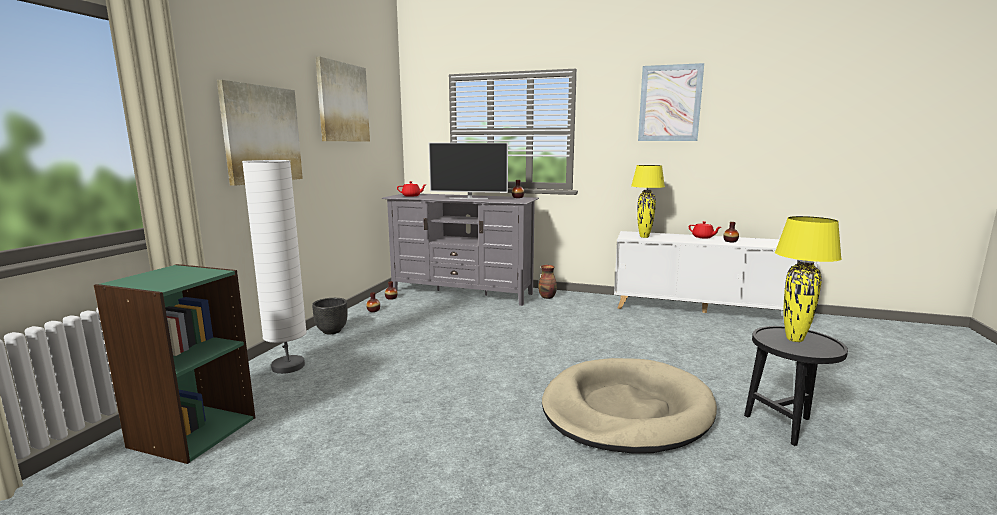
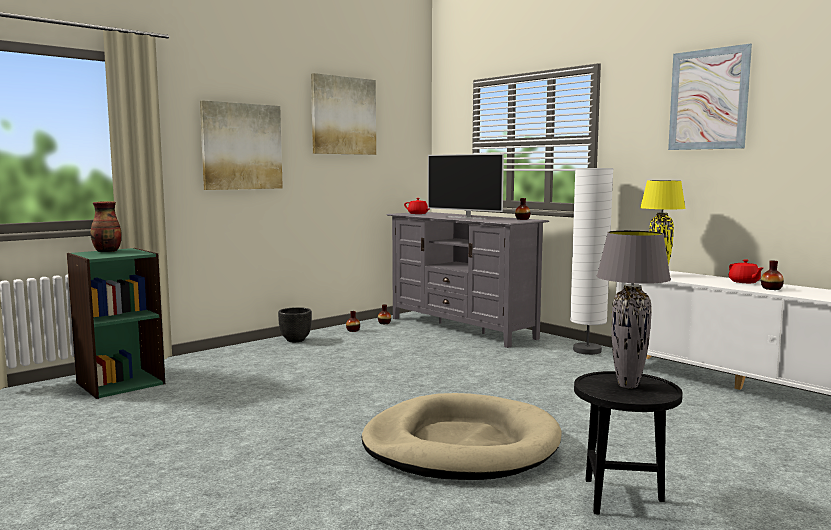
camera: 30 degrees right, 5 degrees down
(288, 366) = (229, 358): white floor lamp -> white floor lamp (587, 351)
(547, 297) = (551, 344): vase -> vase (107, 251)
(794, 339) = (628, 385): yellow table lamp -> grey table lamp

